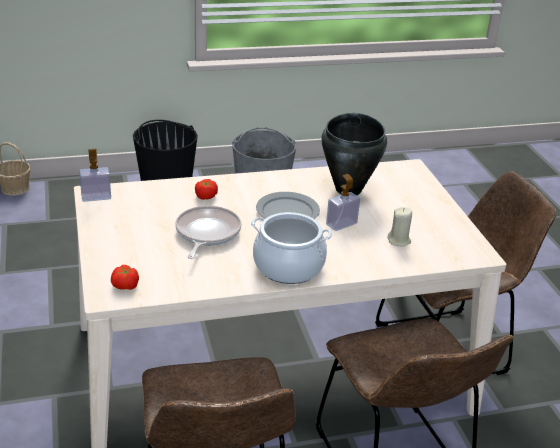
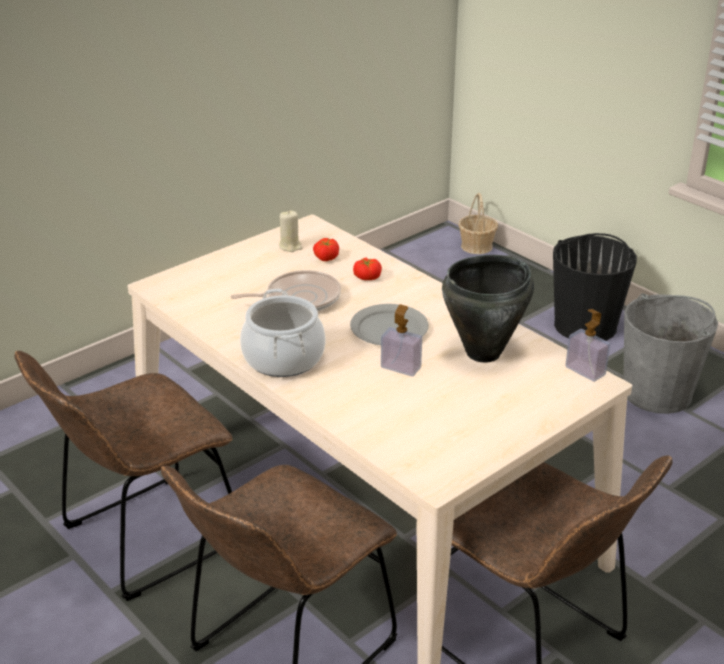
camera: 65 degrees right, 0 degrees up
(96, 197) = (304, 229): soap dispenser -> soap dispenser (585, 371)
(125, 285) = (178, 288): tomato -> tomato (326, 257)
(399, 240) = (406, 414): beige candle -> beige candle (290, 246)

